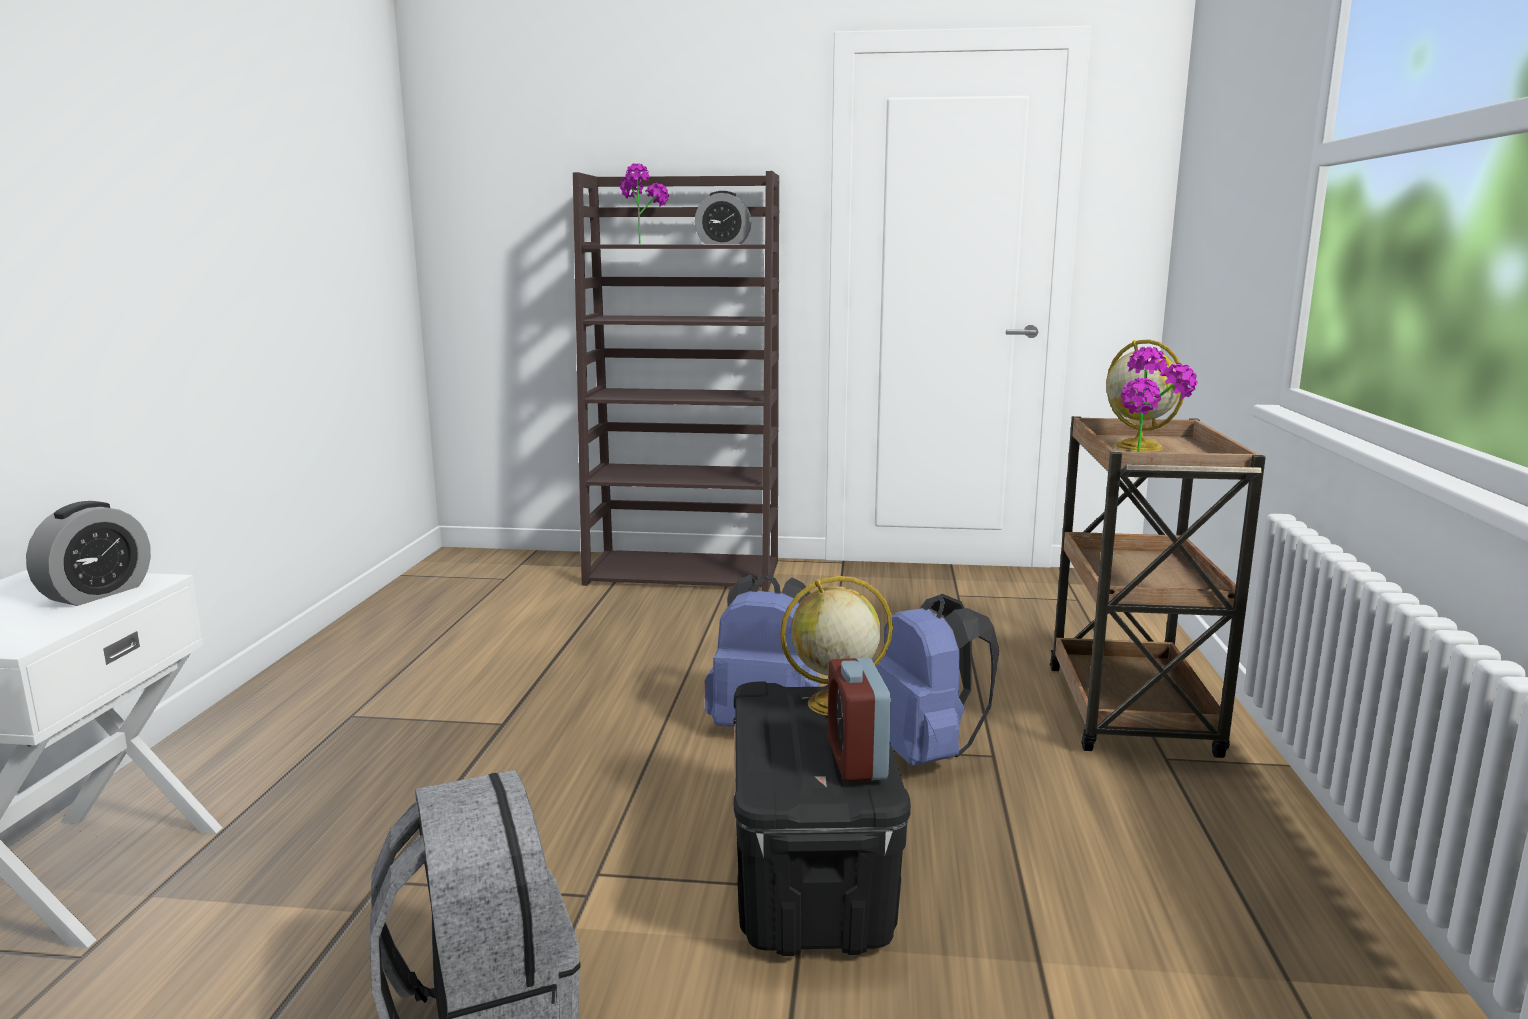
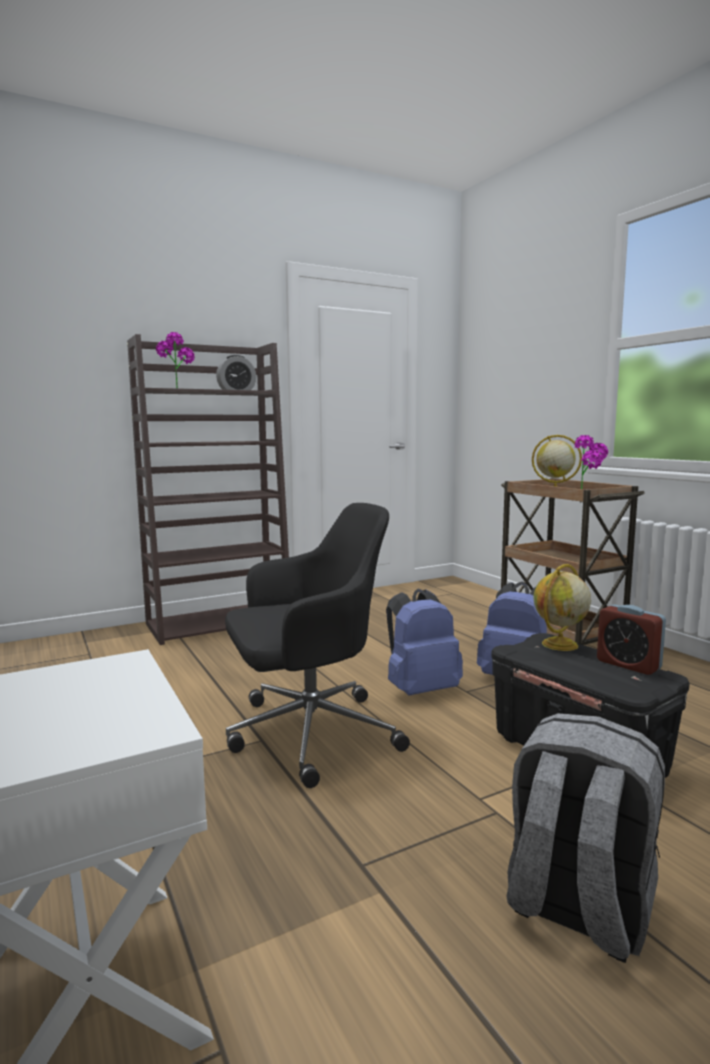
camera: 35 degrees left, 5 degrees down
(97, 593) = (104, 680): alarm clock -> none
(555, 733) = (308, 734): none -> black office chair

